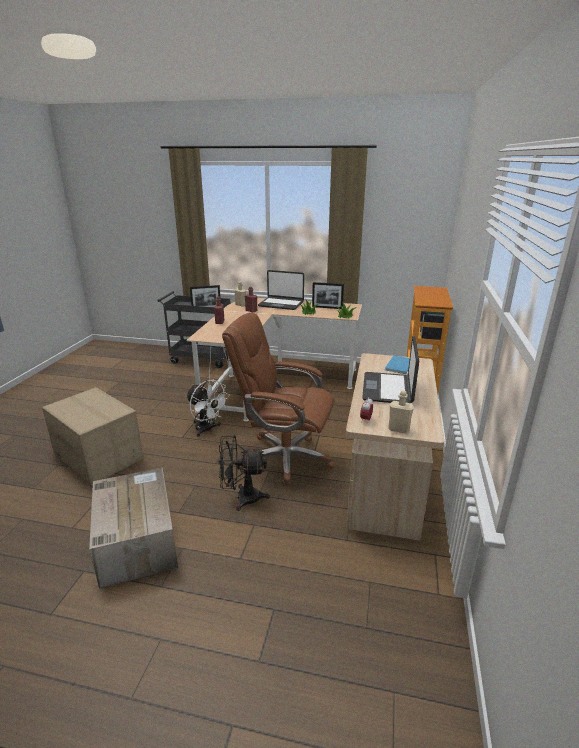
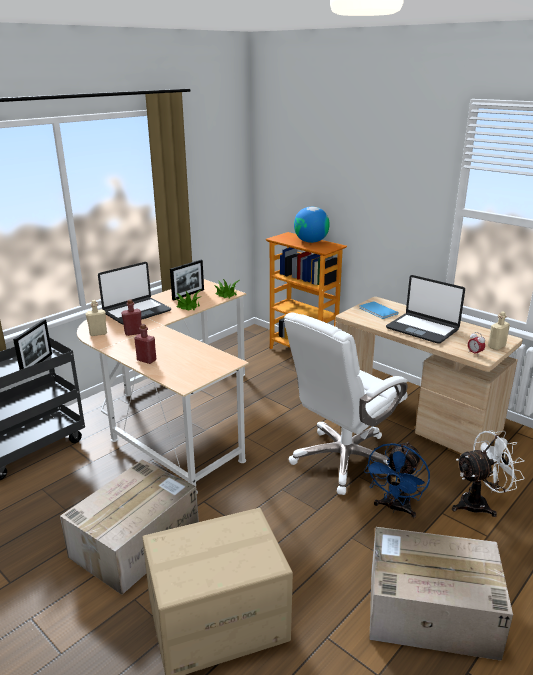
camera: 60 degrees left, 0 degrees up
(149, 412) = (136, 540): none -> cardboard box
(207, 429) = (237, 497): white fan -> white fan (479, 503)
(242, 498) = (395, 508): black fan -> blue fan
(284, 458) = (343, 459): brown office chair -> white office chair
(436, 296) = (311, 241): none -> globe

